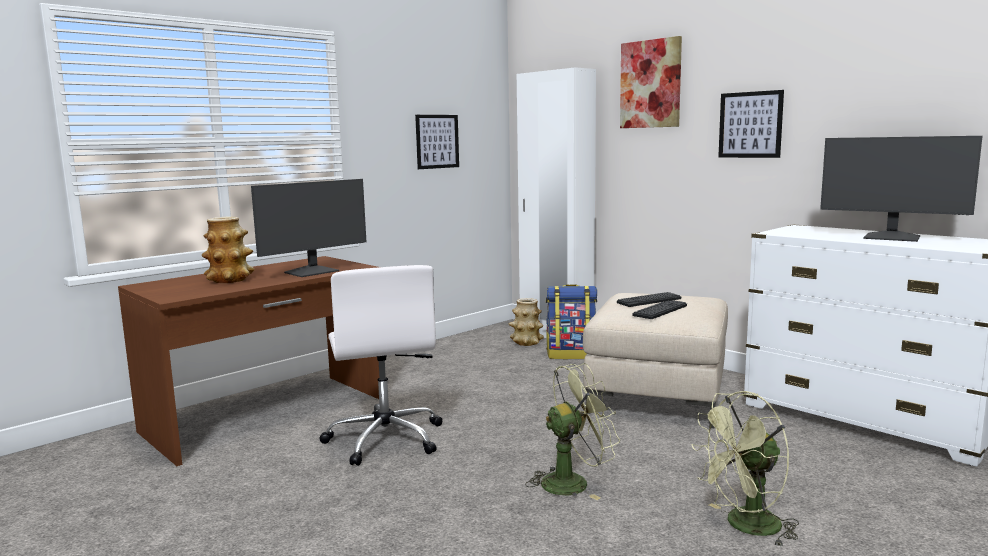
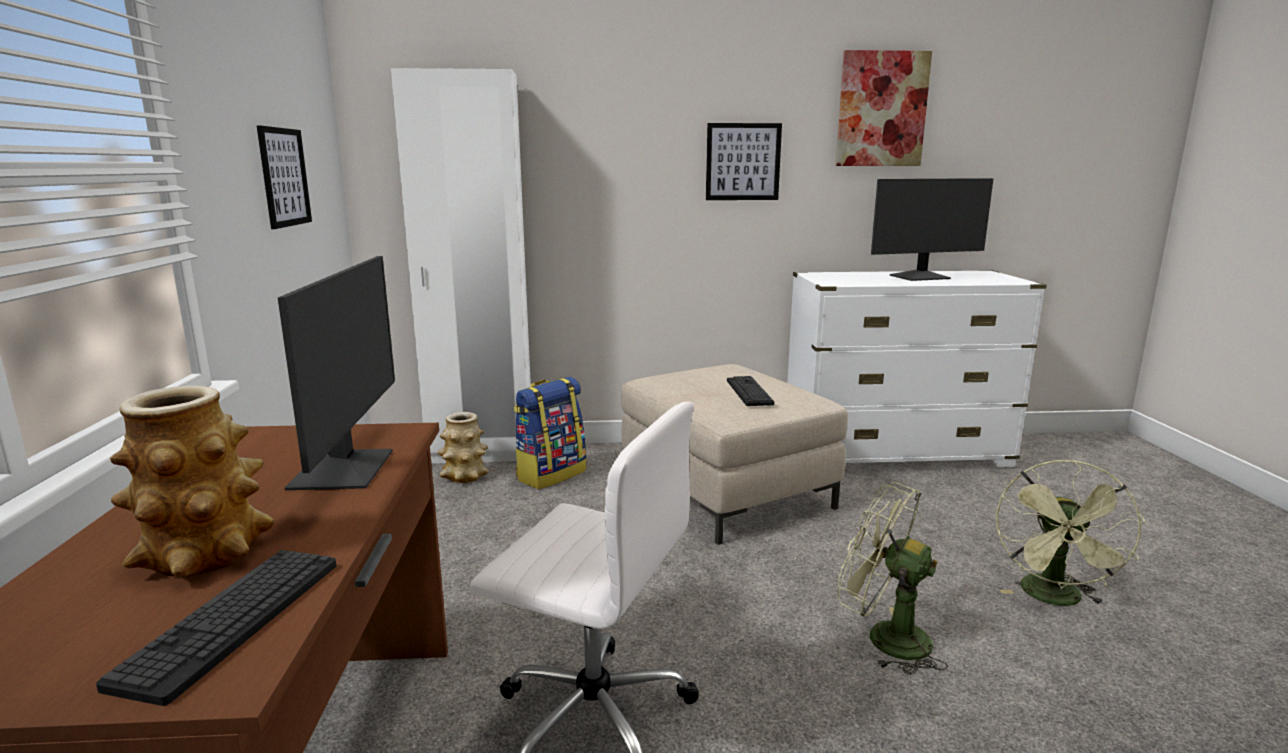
camera: 50 degrees left, 5 degrees up
(573, 482) = (884, 638): green fan -> green fan turned 75 degrees counterclockwise
(649, 300) = (704, 382): keyboard -> keyboard (233, 620)
(650, 84) = (606, 104): picture -> picture (881, 109)

